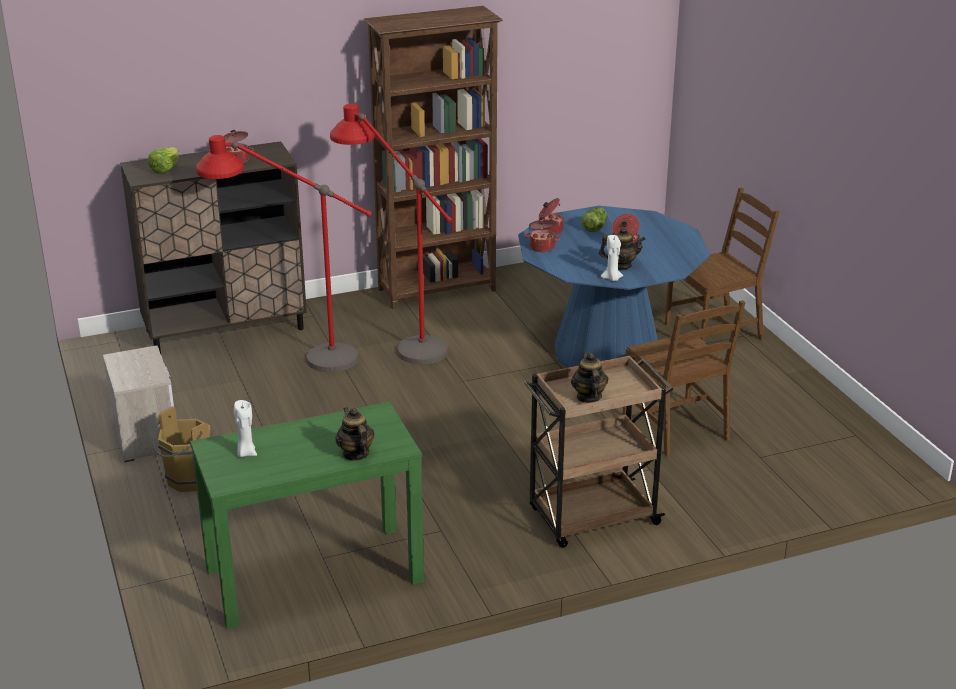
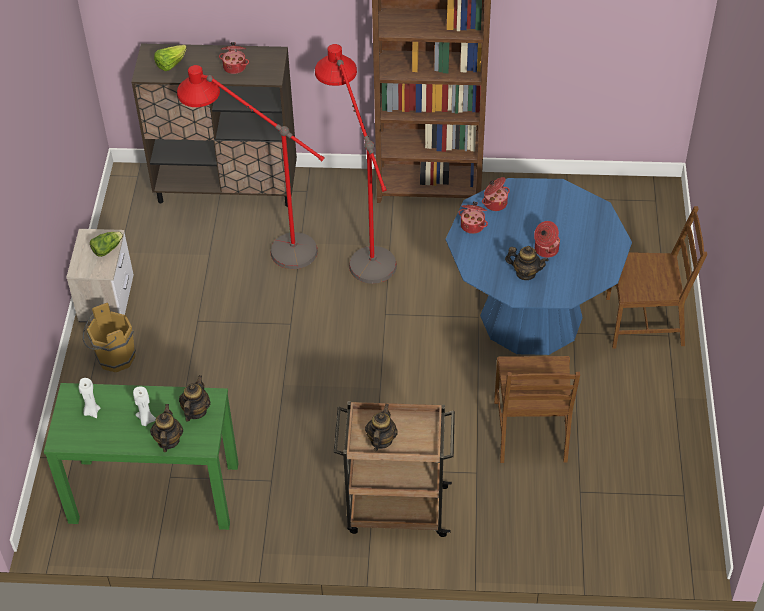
camera: 25 degrees right, 20 degrees up
(368, 425) = (196, 411): none -> teapot
(594, 227) = (537, 211): lettuce -> lettuce (107, 249)
(612, 279) = (505, 289): white candle -> white candle (146, 420)

